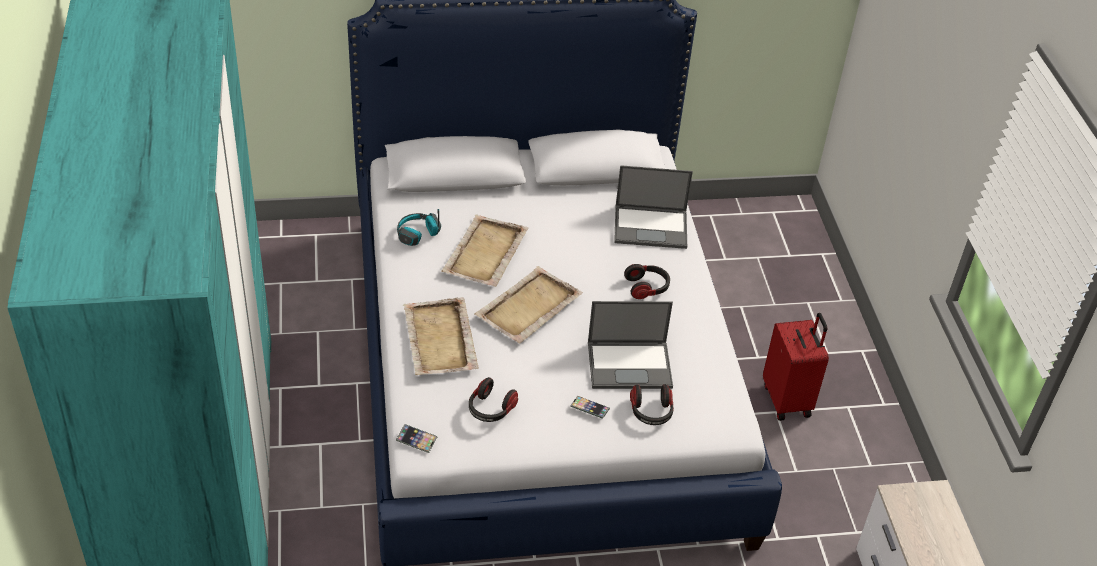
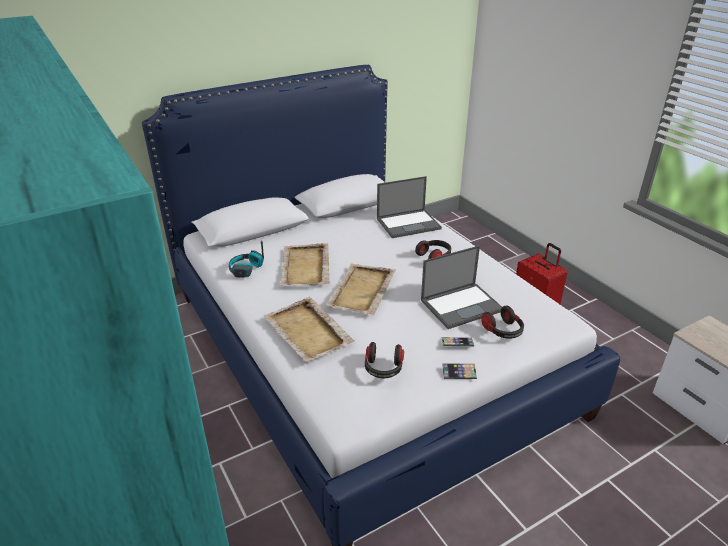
camera: 20 degrees left, 10 degrees down
(416, 440) = (336, 414): phone -> phone (459, 373)

